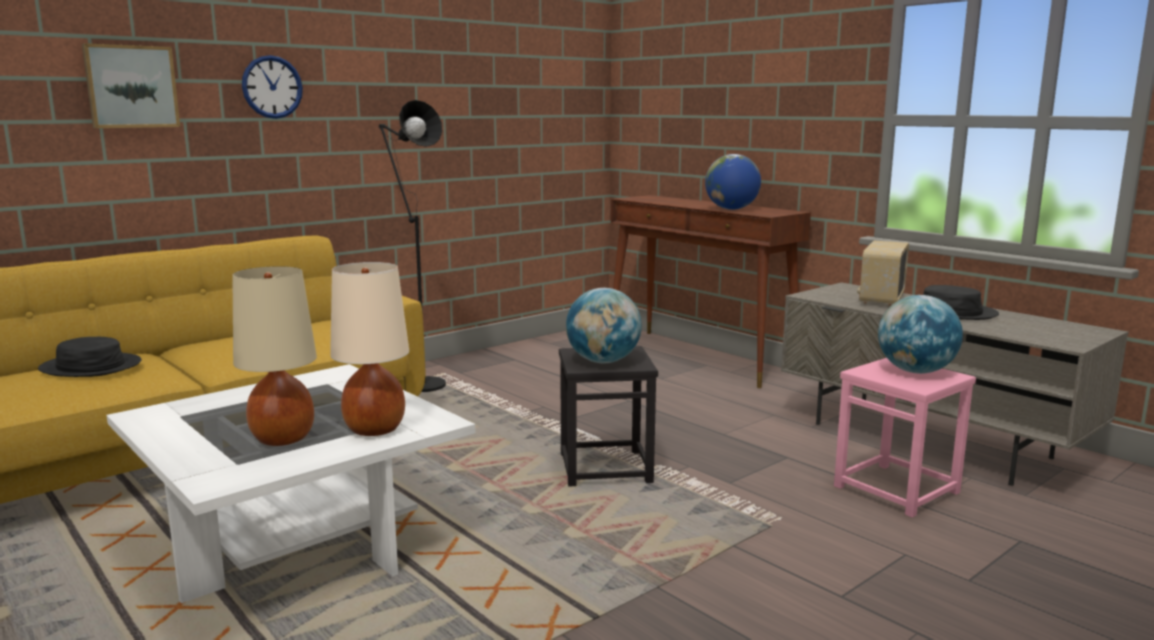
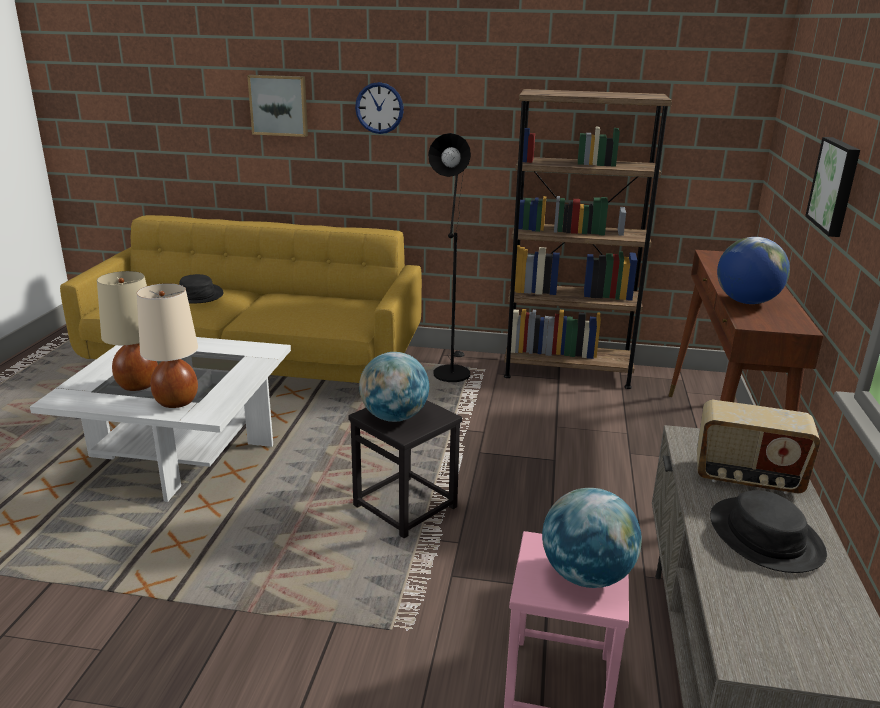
camera: 50 degrees right, 10 degrees up
(509, 353) = (567, 371): none -> brown bookcase
(766, 108) = (836, 185): none -> picture
(880, 299) = (747, 478): radio -> radio turned 150 degrees counterclockwise

